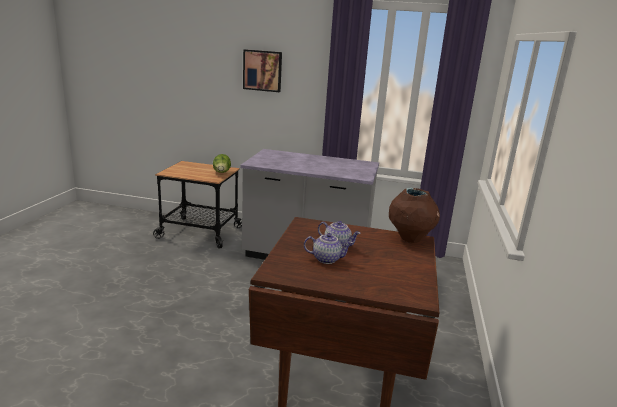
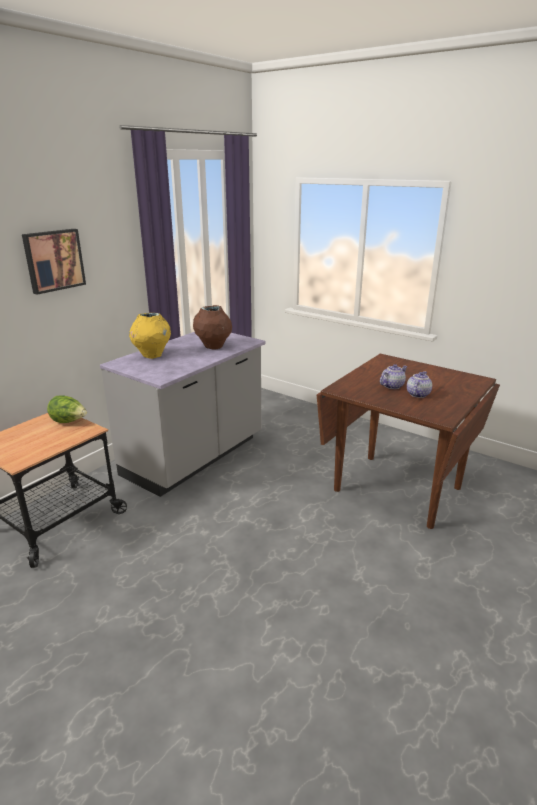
camera: 65 degrees left, 5 degrees up
(293, 156) = (152, 355): none -> yellow vase
(410, 239) = (383, 360): brown vase -> brown vase (213, 347)

